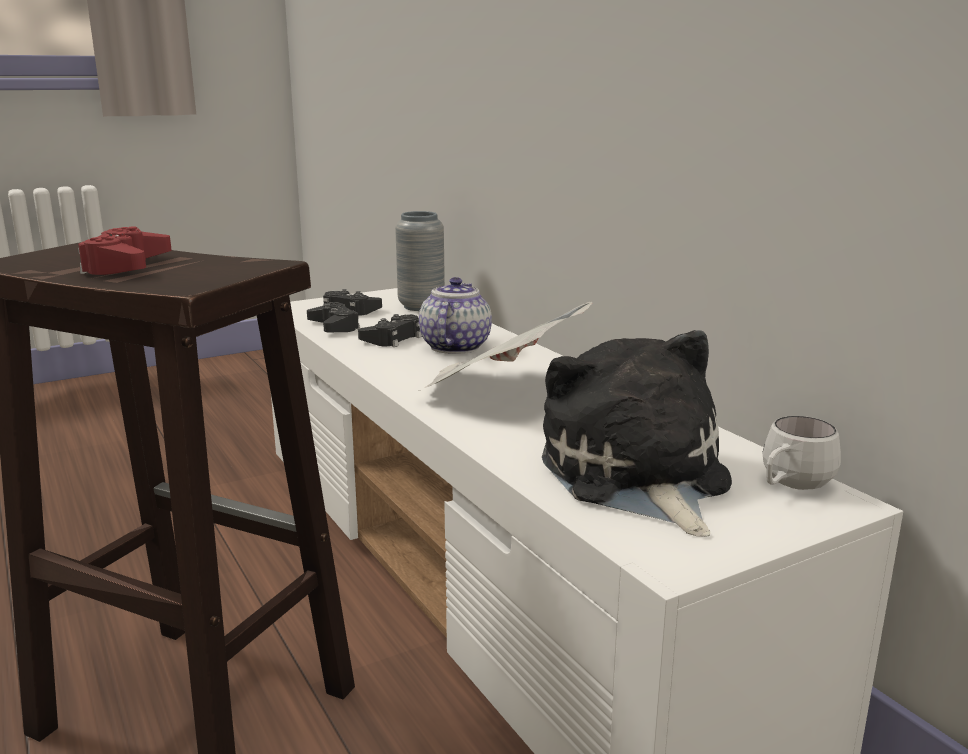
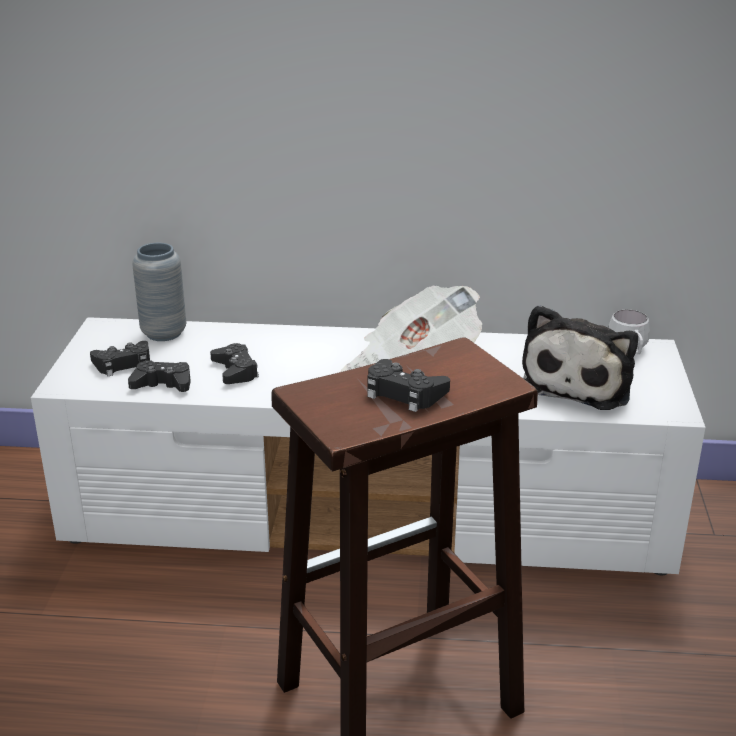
camera: 55 degrees left, 10 degrees up
(126, 265) = (404, 393): red game controller -> black game controller
(455, 346) = (291, 355): teapot -> none
(636, 476) = (579, 382): plush toy -> plush toy turned 90 degrees counterclockwise

